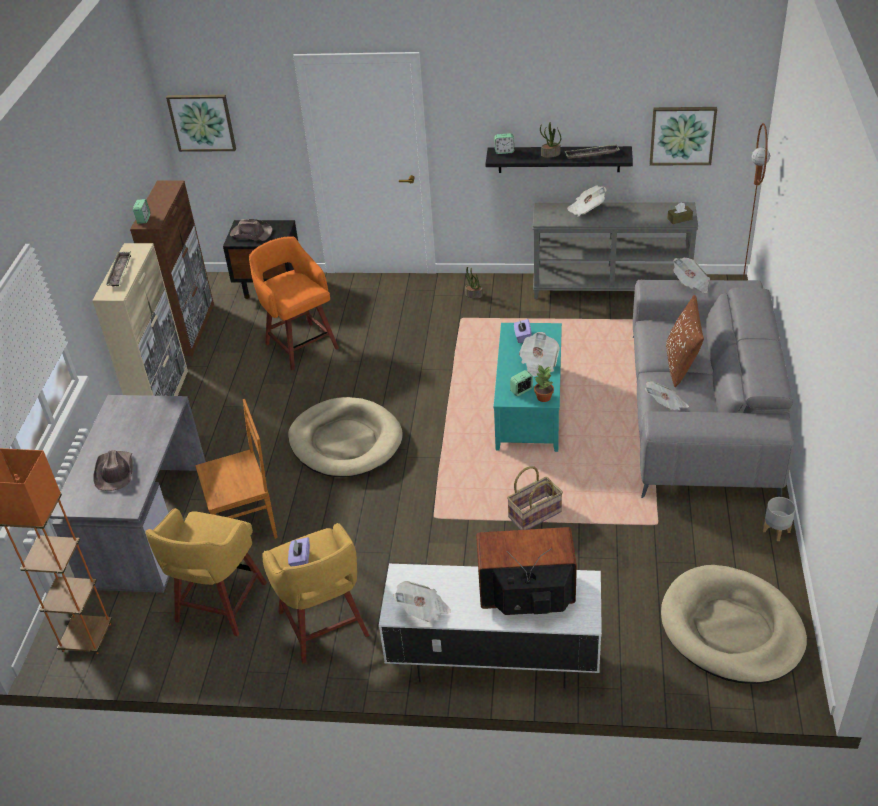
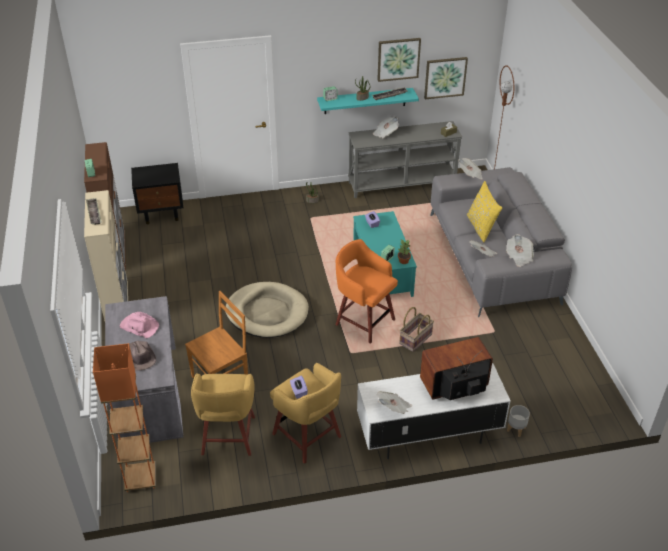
camera: 20 degrees left, 0 degrees up
(134, 431) = (139, 326): none -> pink hat
(202, 122) = (109, 98): picture -> picture (398, 59)
(251, 233) = (149, 176): brown hat -> none
(300, 344) = (204, 251): orange stool -> orange stool (363, 321)
(538, 364) = (390, 239): newspaper -> newspaper (519, 257)
(559, 159) = (365, 101): black shelf -> turquoise shelf
(681, 365) = (481, 227): brown pillow -> yellow pillow
(731, 629) = (564, 387): beige dog bed -> none
(776, 531) = (567, 323): grey planter -> grey planter (516, 429)

